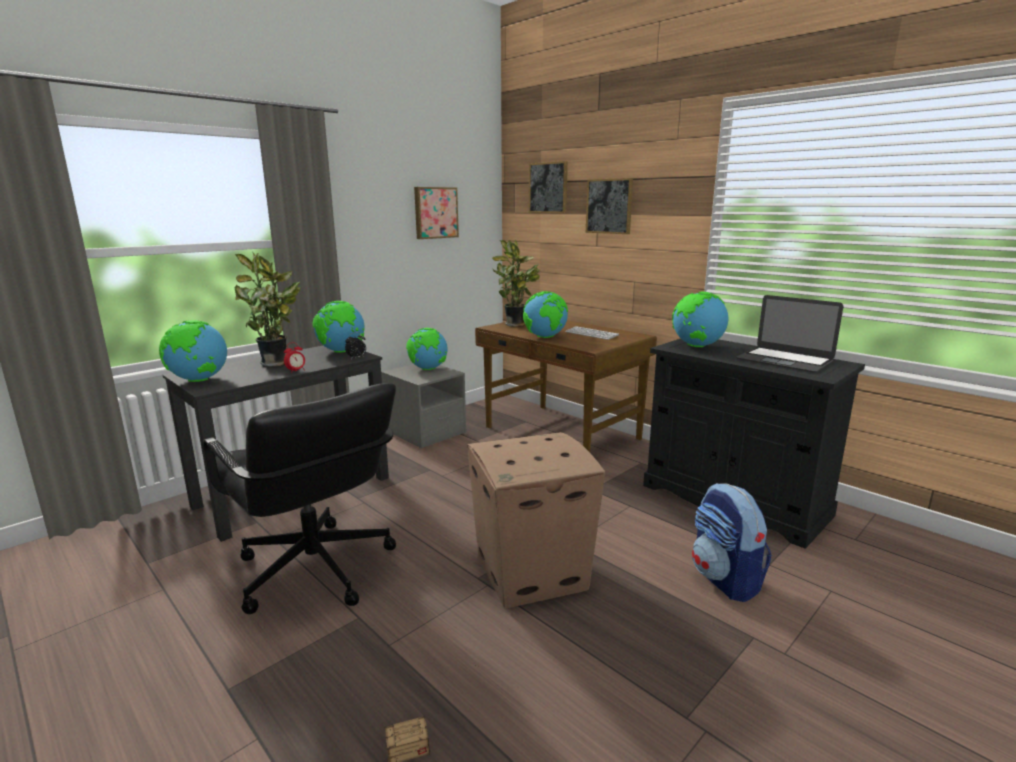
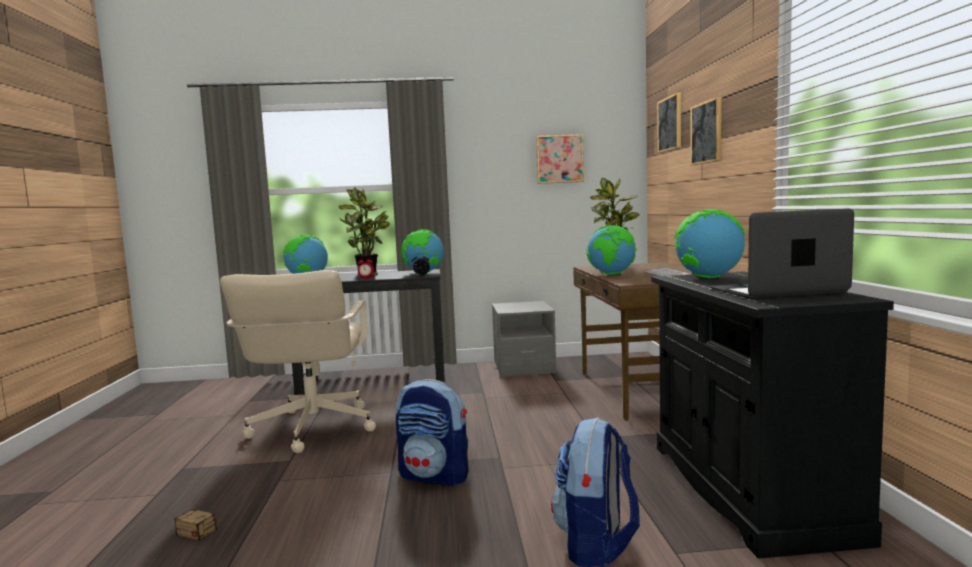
camera: 40 degrees right, 10 degrees down
(314, 570) = (312, 429): black office chair -> beige office chair
(428, 369) = (530, 305): globe -> none
(532, 572) = (435, 476): cardboard box -> backpack
(784, 360) = (776, 291): laptop -> laptop turned 90 degrees clockwise

